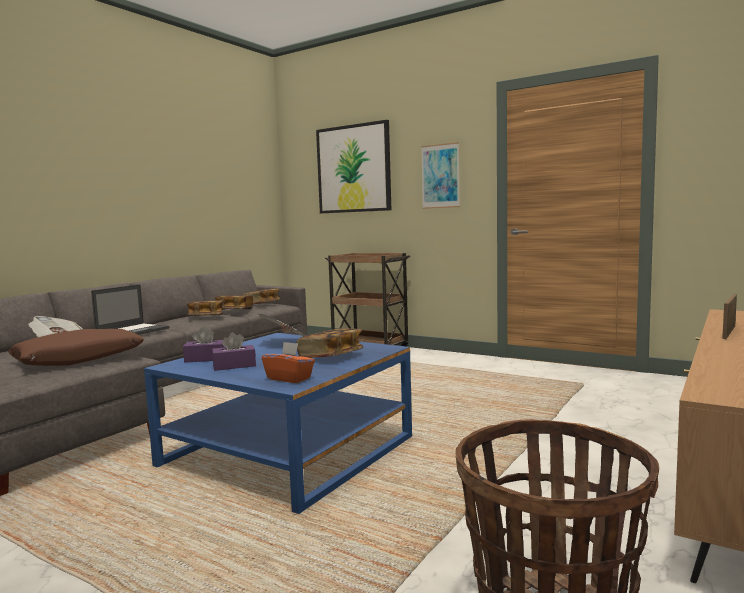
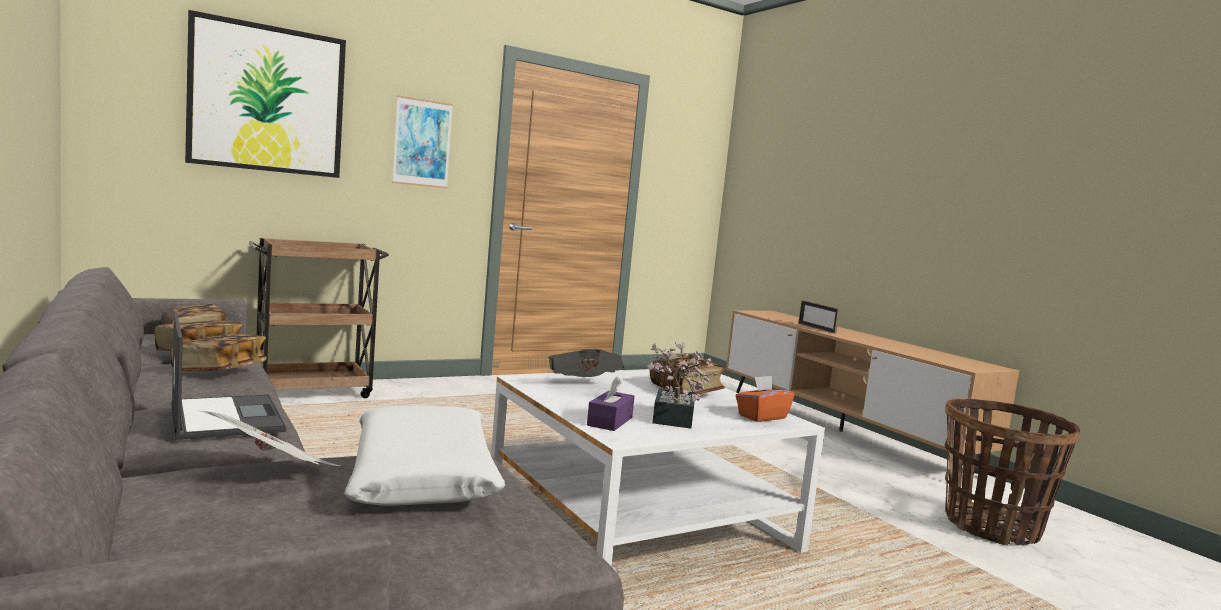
camera: 65 degrees left, 0 degrees up
(79, 359) = (423, 476): brown pillow -> white pillow
(234, 366) = (672, 420): purple tissue box -> potted plant
(288, 451) = (639, 520): blue coffee table -> white coffee table

